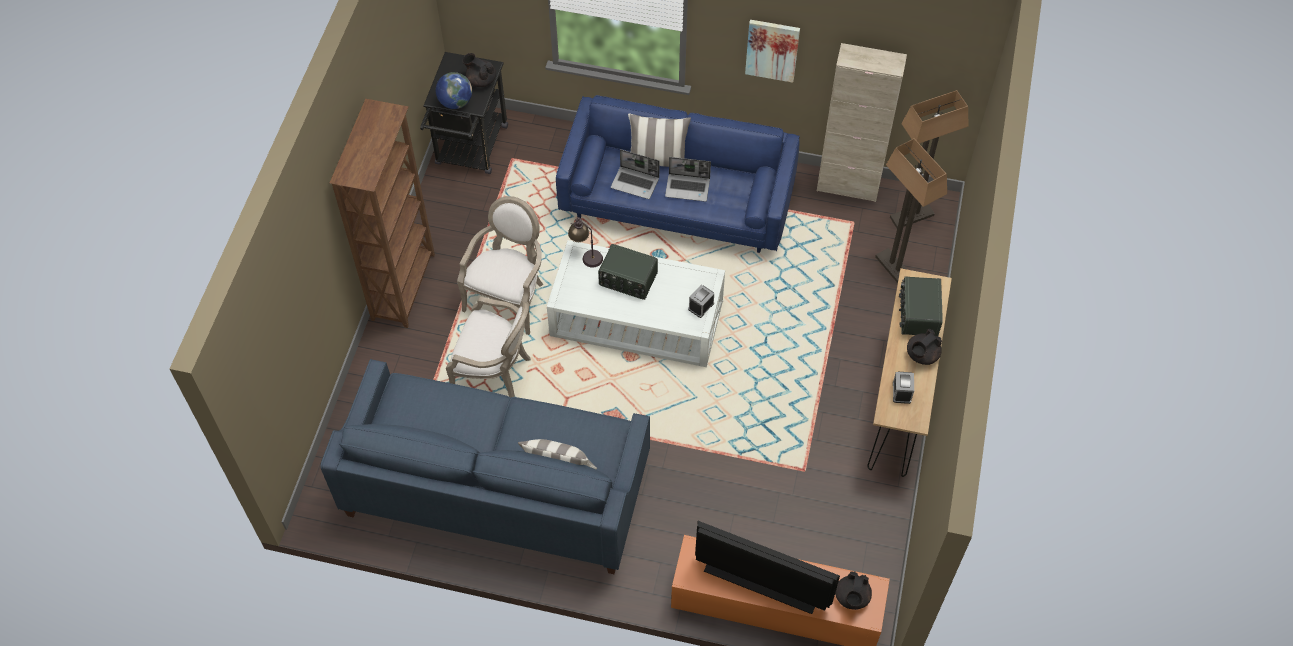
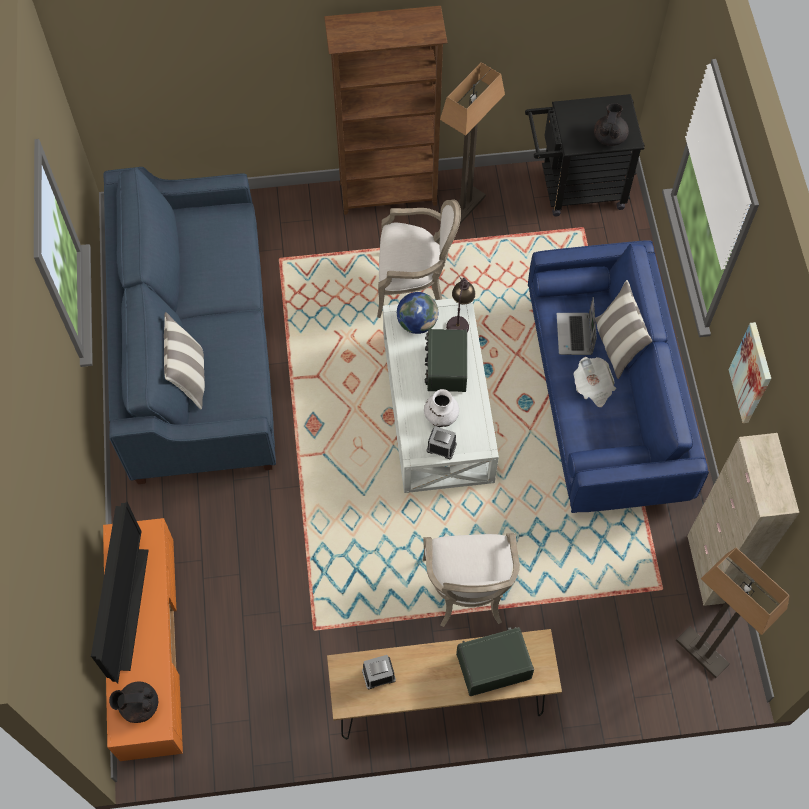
camera: 70 degrees right, 5 degrees up
(455, 102) = (569, 126): globe -> globe (417, 323)
(495, 372) = (323, 305): armchair -> armchair (468, 593)
(672, 298) = (440, 417): none -> white vase
(688, 188) = (593, 387): laptop -> newspaper
(894, 268) = (618, 653): floor lamp -> floor lamp (465, 207)
(921, 355) = (437, 685): black teapot -> none

